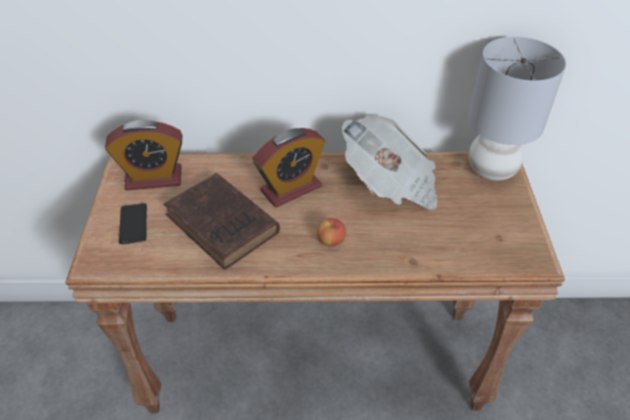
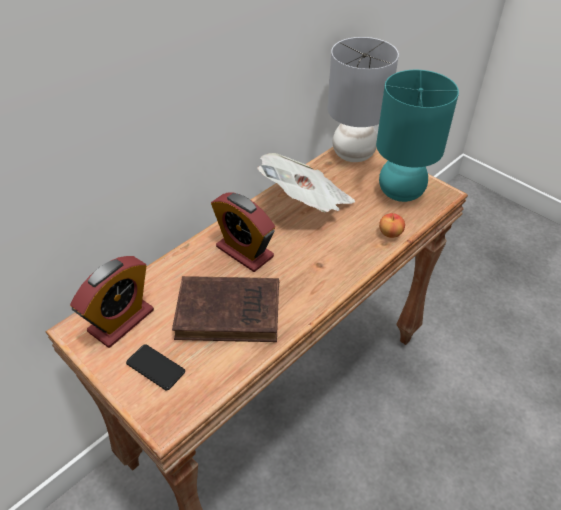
camera: 45 degrees left, 0 degrees up
(291, 188) = (244, 252): alarm clock -> alarm clock turned 120 degrees clockwise
(331, 240) = (319, 267): apple -> apple (390, 233)
(492, 231) = (401, 192): none -> turquoise table lamp

